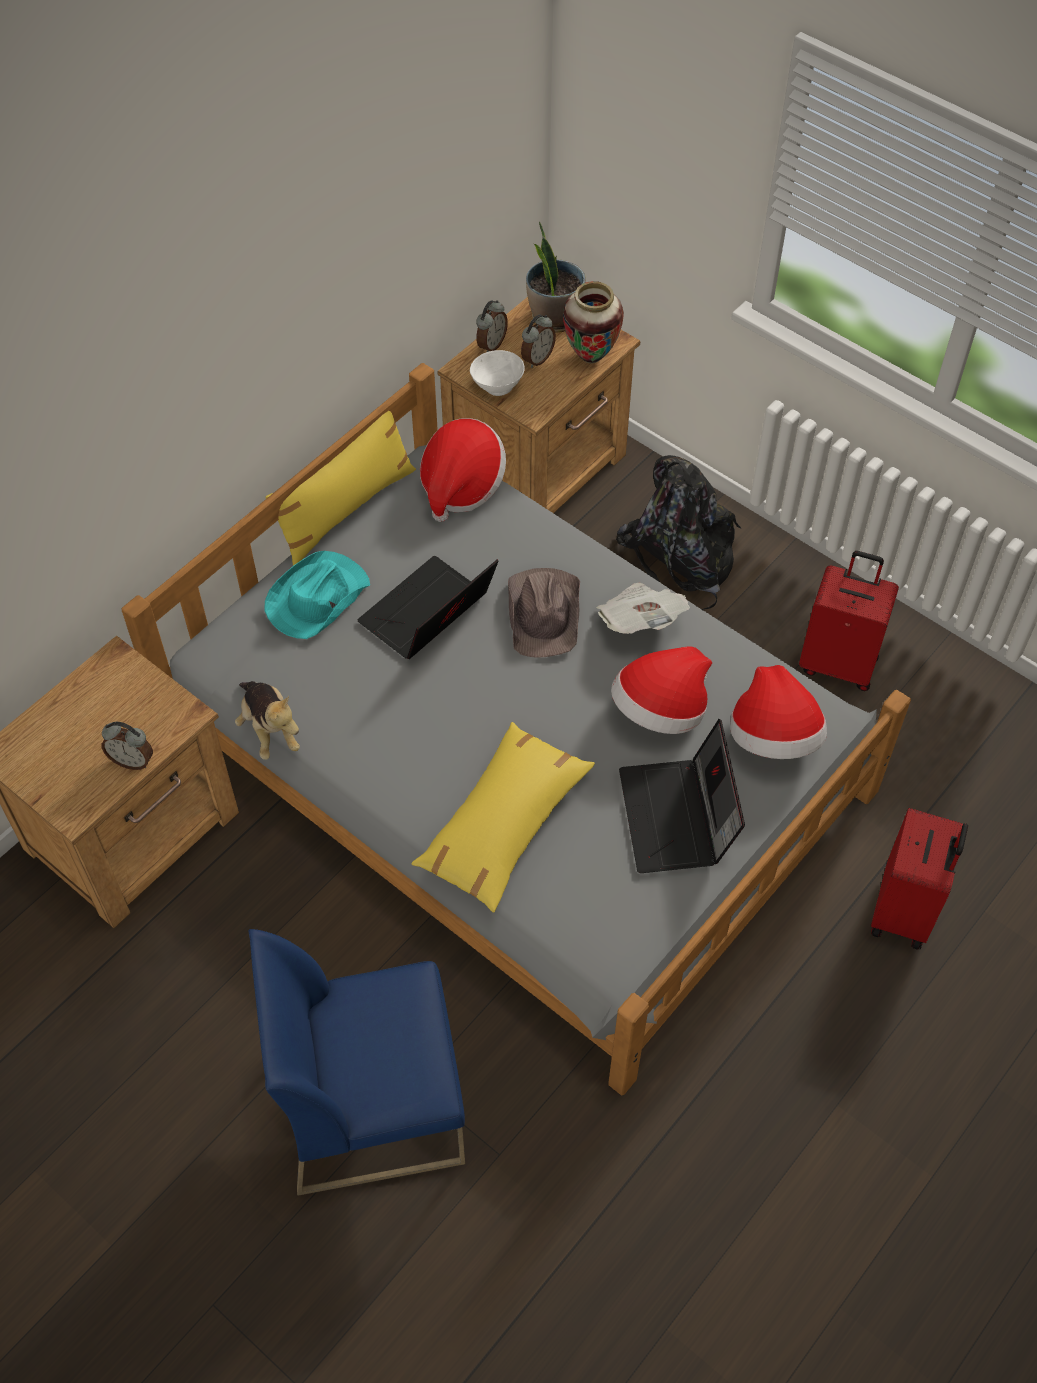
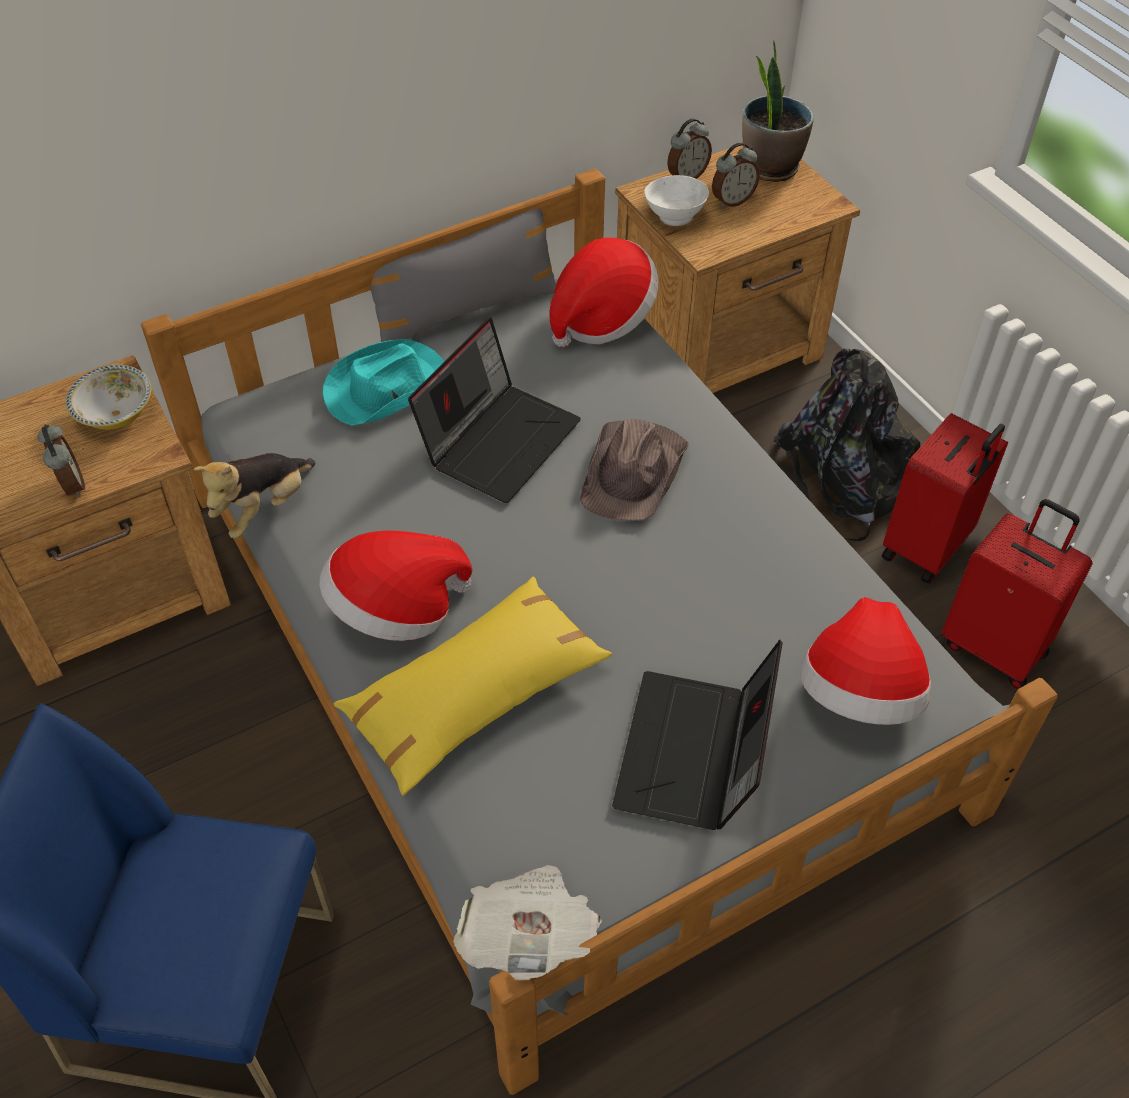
camera: 20 degrees right, 5 degrees down
(132, 760) = (71, 485): alarm clock -> alarm clock turned 150 degrees counterclockwise
(133, 691) = (115, 414): none -> bowl
(269, 729) = (264, 509): plush toy -> plush toy turned 45 degrees clockwise
(345, 509) = (465, 311): yellow pillow -> grey pillow
(428, 616) = (499, 439): laptop -> laptop turned 150 degrees clockwise
(591, 357) = (795, 213): vase -> none
(640, 622) = (745, 513): newspaper -> newspaper (529, 935)
(660, 710) = (726, 620): hat -> hat (396, 610)
(905, 911) = (978, 982): red suitcase -> red suitcase (927, 548)

